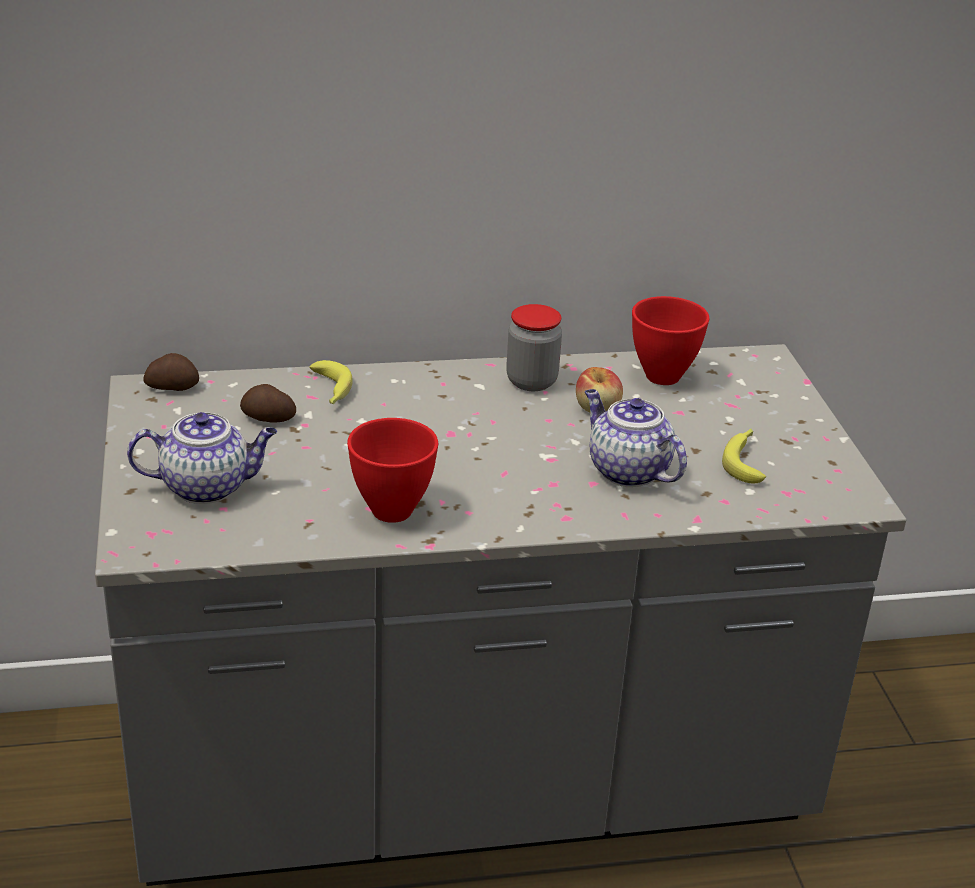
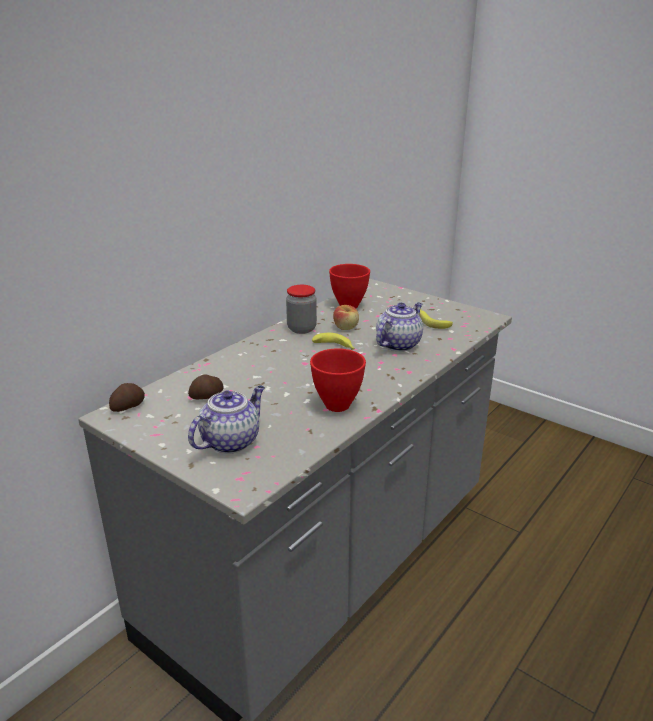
camera: 40 degrees left, 5 degrees down
(330, 391) = (218, 371): banana -> banana (335, 347)
(626, 471) = (398, 344): teapot -> teapot turned 120 degrees clockwise

